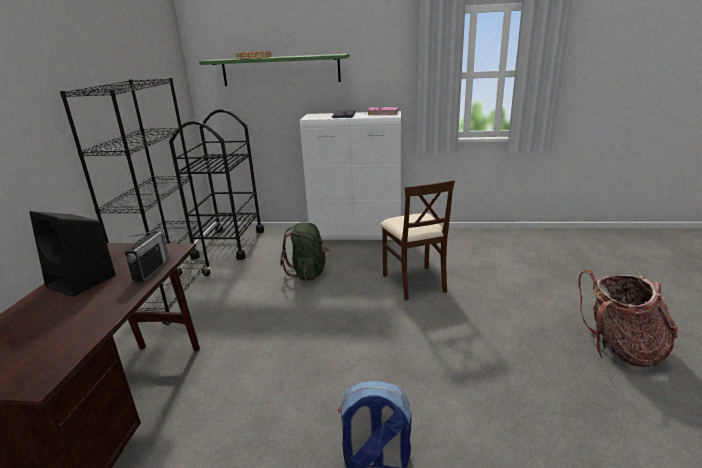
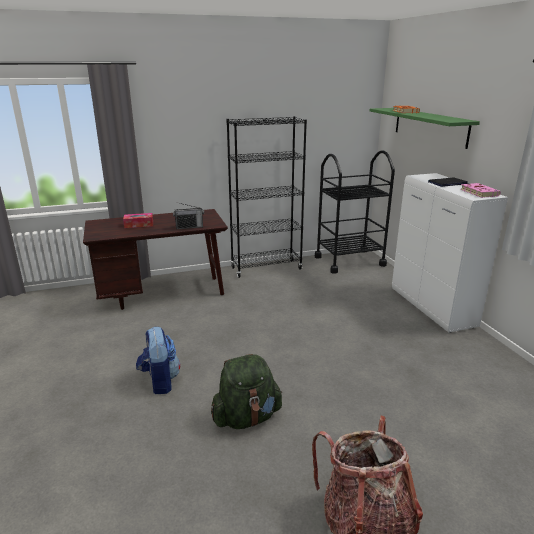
camera: 65 degrees right, 0 degrees up
(56, 317) = (139, 224): none -> tissue box
(83, 281) = (171, 218): black speaker -> none
(308, 273) = (340, 303): green backpack -> green backpack (247, 417)
(414, 282) = (375, 358): beige chair -> none

